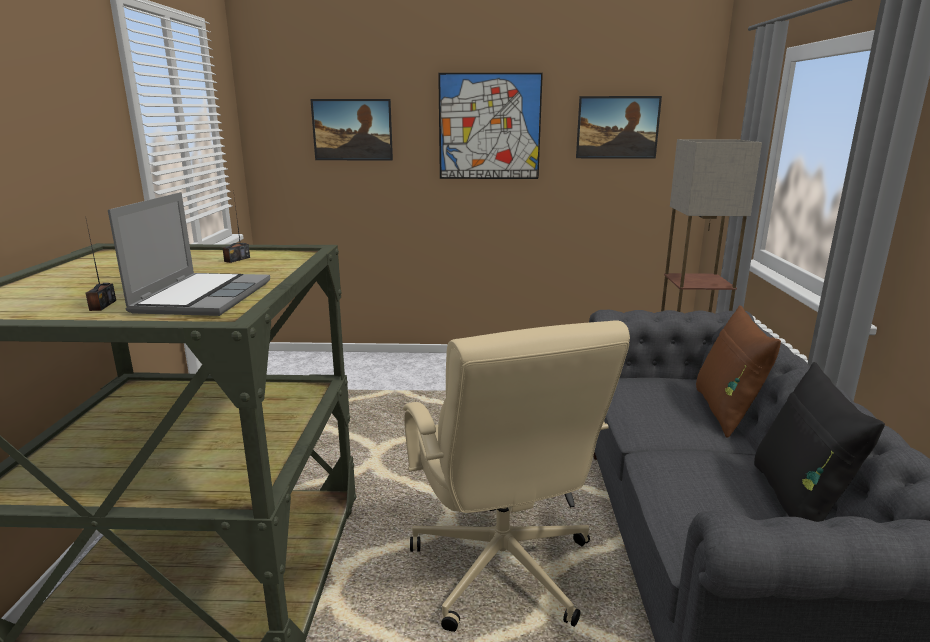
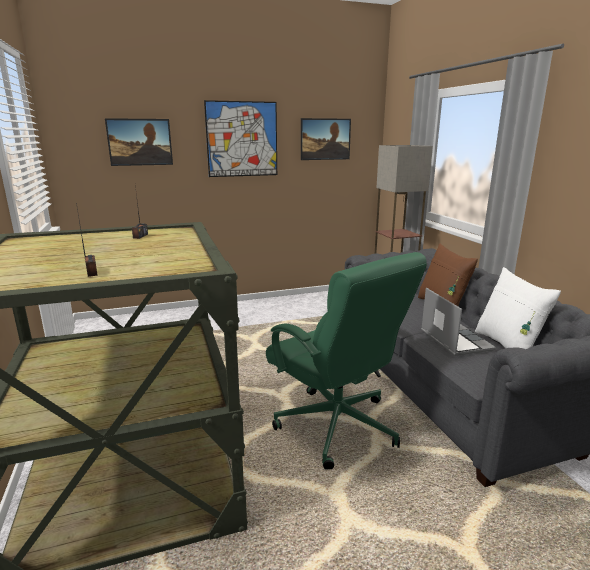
camera: 20 degrees left, 0 degrees up
(203, 296) = (161, 259): laptop -> laptop (454, 340)
(502, 564) = (336, 424): beige office chair -> green office chair
(797, 502) = (507, 346): black pillow -> white pillow

